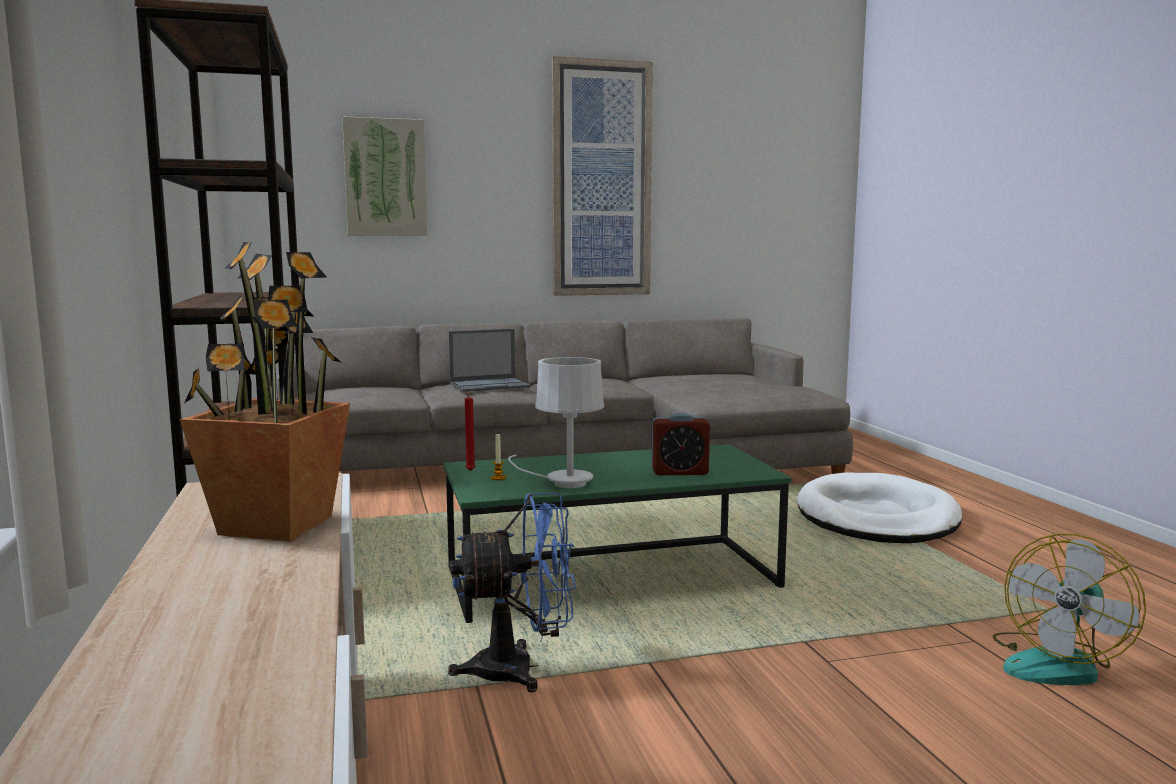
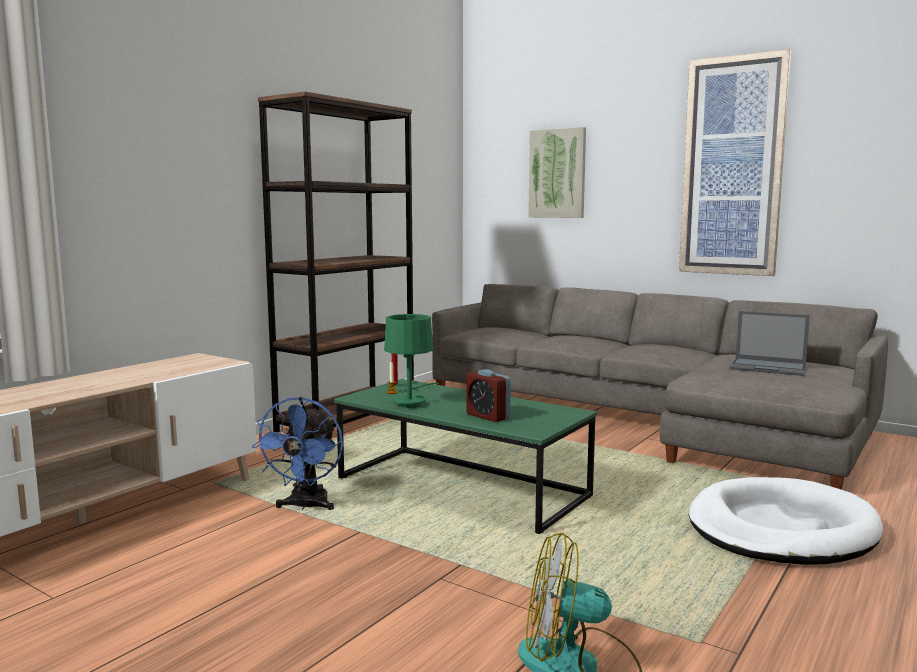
camera: 50 degrees right, 0 degrees up
(276, 524) = (152, 374): potted plant -> none
(490, 385) = (578, 339): laptop -> laptop (769, 367)
(520, 669) = (306, 506): blue fan -> blue fan turned 60 degrees clockwise
(559, 481) = (410, 402): white table lamp -> green table lamp

